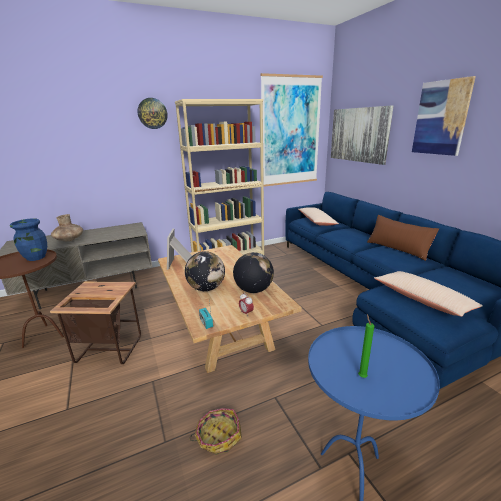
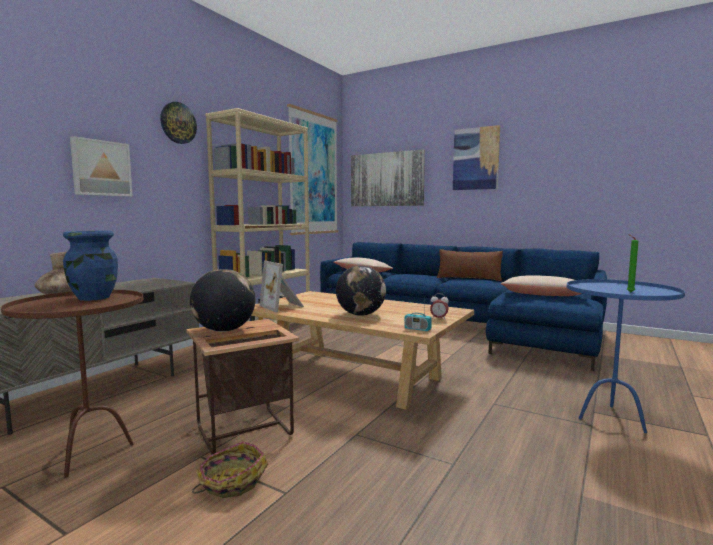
camera: 35 degrees left, 15 degrees down
(97, 155) = (101, 168): none -> picture
(218, 436) = (493, 441): basket -> basket (231, 482)
(253, 290) = (410, 308): globe -> globe (224, 330)

